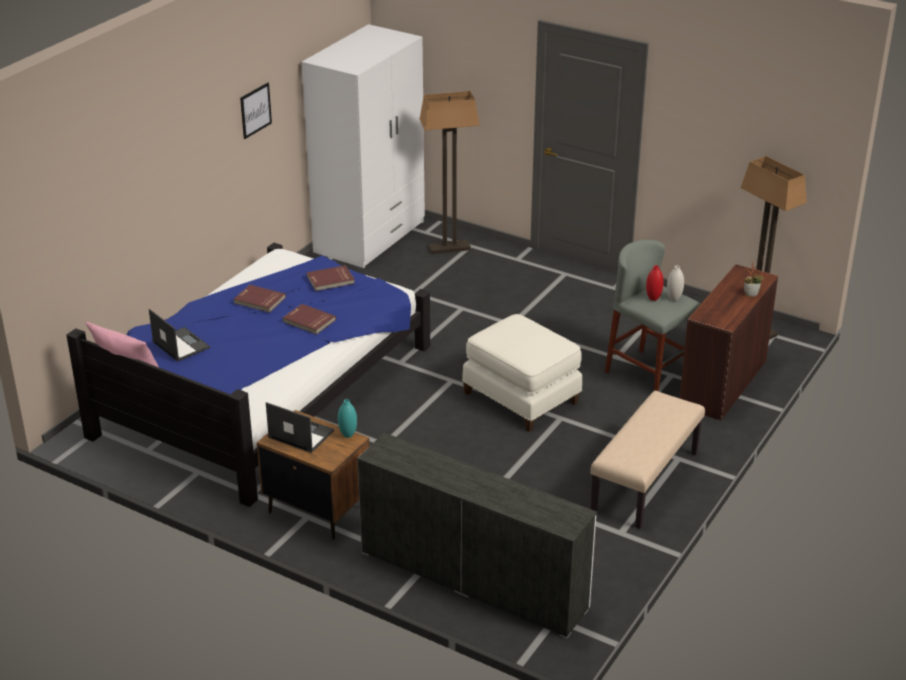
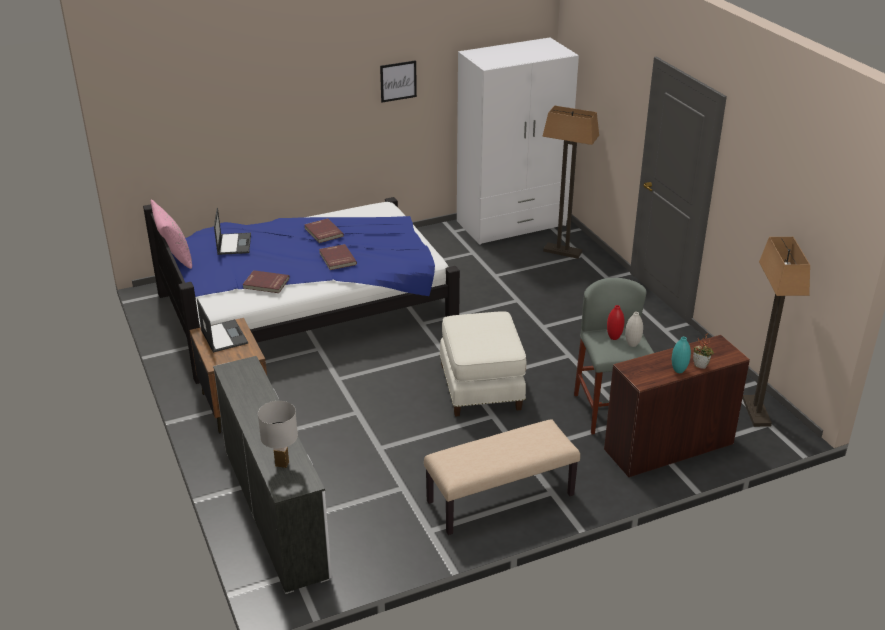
camera: 35 degrees right, 0 degrees up
(331, 280) = (390, 235): red book -> red book (266, 283)
(348, 435) = (253, 350): turquoise vase -> turquoise vase (678, 370)
(537, 509) = (282, 464): none -> white table lamp

